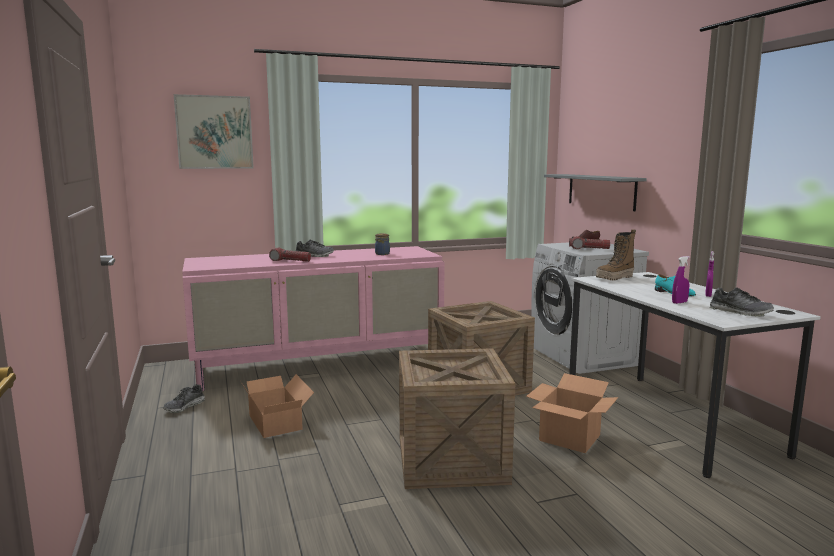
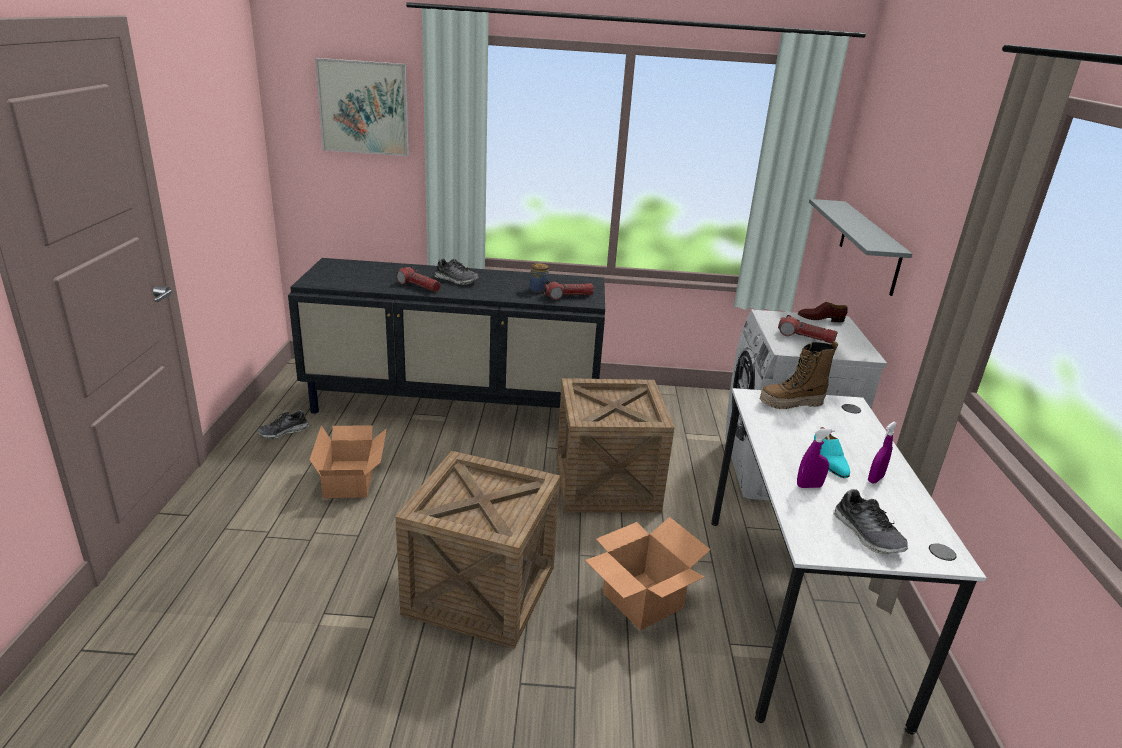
camera: 20 degrees right, 15 degrees up
(319, 365) = (455, 404): pink cabinet -> black cabinet
(408, 254) = (568, 296): none -> flashlight

